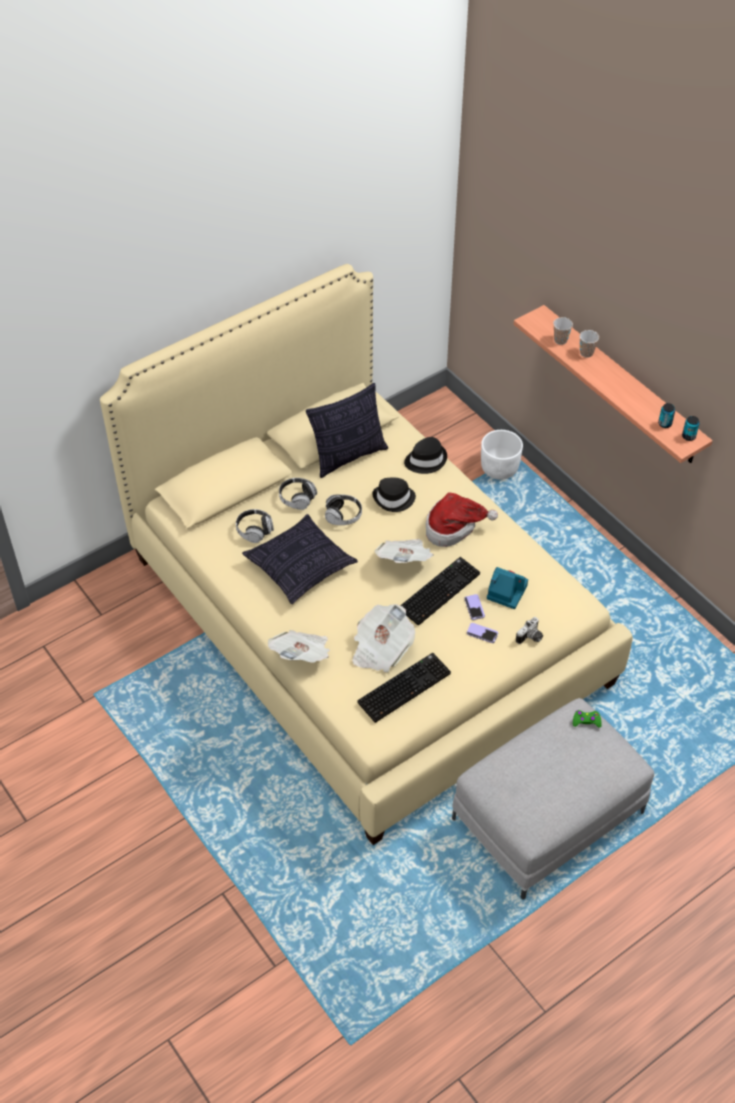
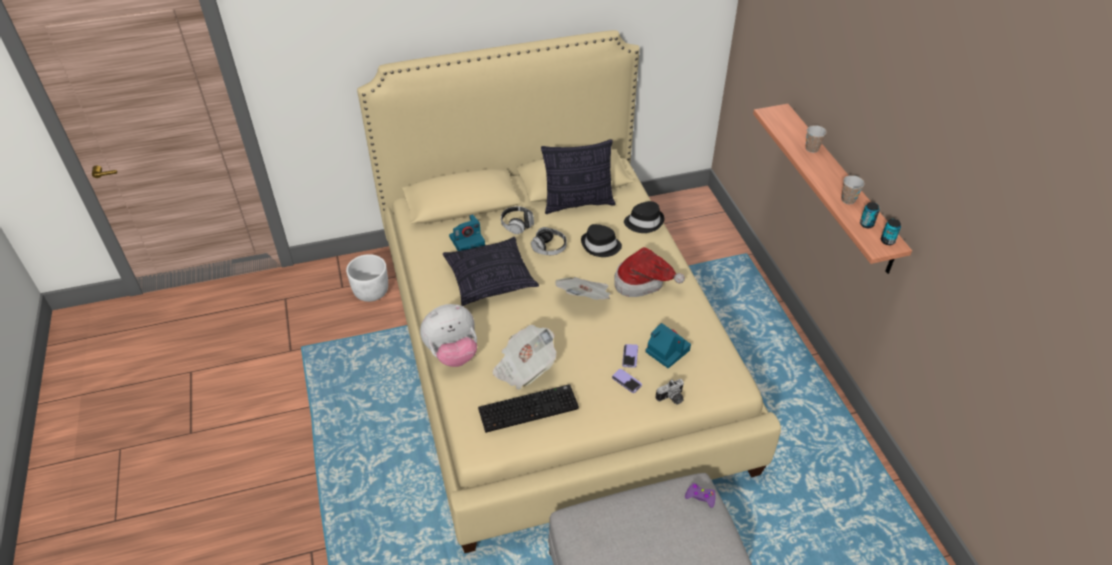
camera: 20 degrees right, 5 degrees down
(254, 531) = (467, 241): headphones -> camera
(302, 655) = (452, 353): newspaper -> plush toy
(439, 590) = (604, 332): keyboard -> none
(499, 469) = (727, 260): white planter -> white planter (371, 292)
(560, 340) = (791, 133): cup -> cup (848, 200)
(586, 721) = (700, 497): green game controller -> purple game controller

